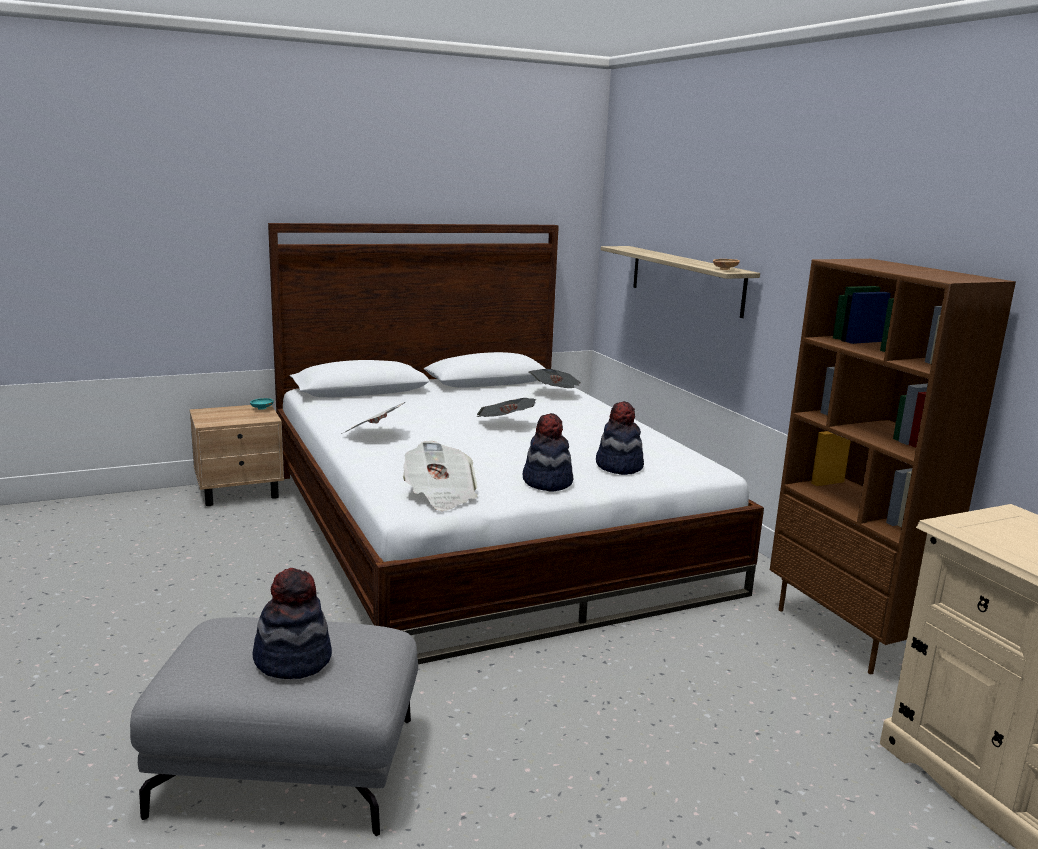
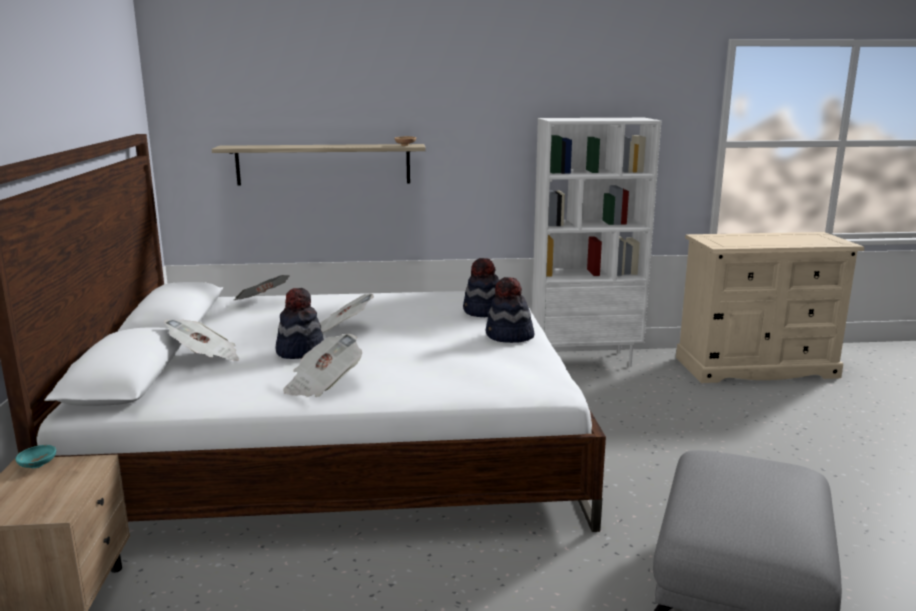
camera: 70 degrees left, 0 degrees up
(293, 660) = (770, 487): hat -> hat (300, 351)
(440, 495) = (525, 374): newspaper -> newspaper (206, 357)
(847, 634) = (585, 360): brown bookcase -> white bookcase

